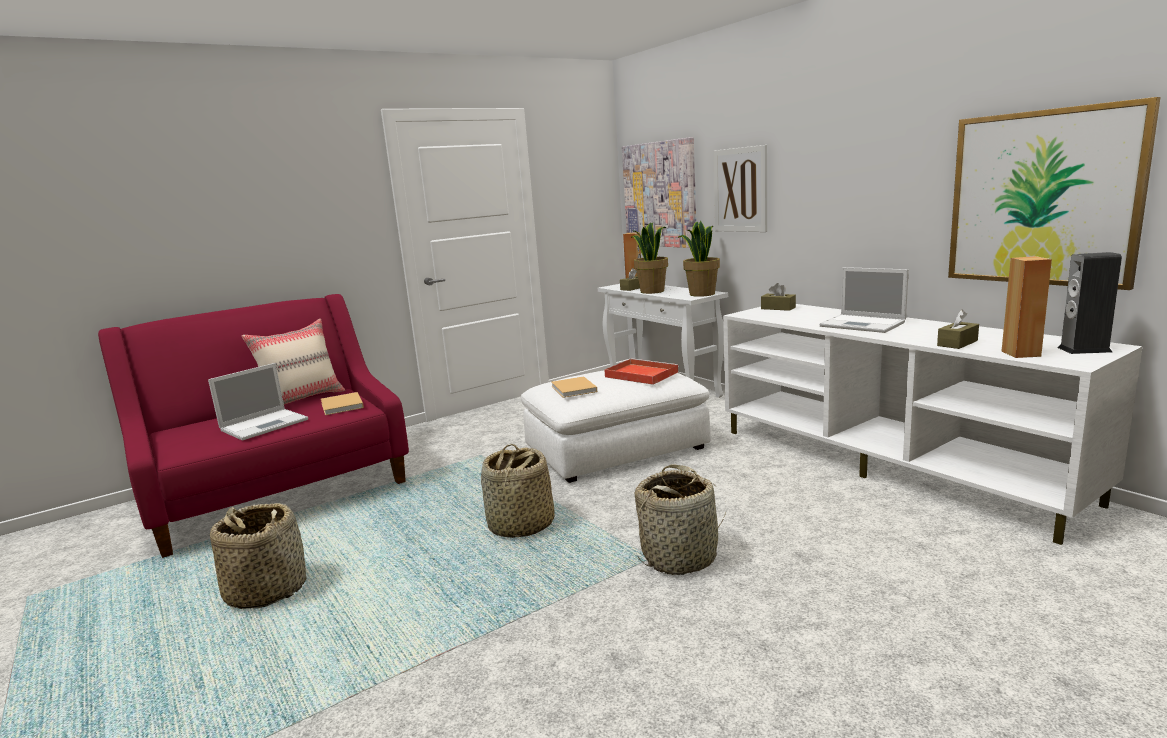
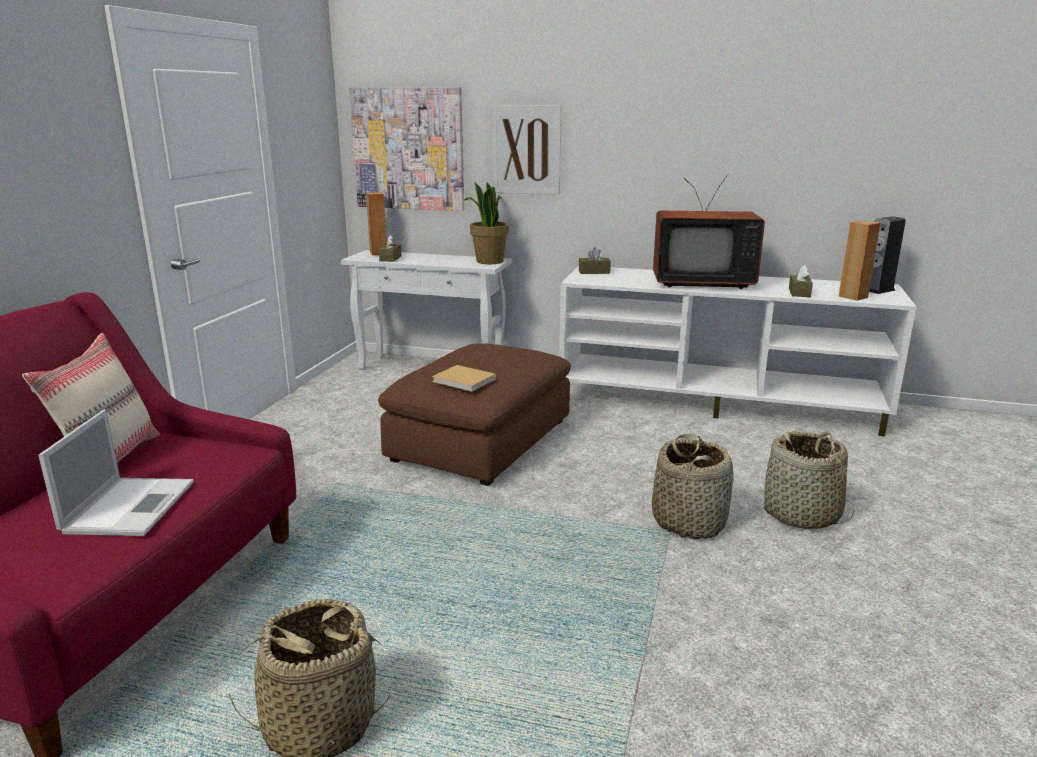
camera: 40 degrees left, 5 degrees up
(342, 406) = (207, 455): beige book -> none
(520, 525) = (508, 542): basket -> basket (802, 514)
(616, 449) = (481, 440): white ottoman -> brown ottoman
(640, 374) = (503, 354): red tray -> none
(652, 291) = (424, 261): potted plant -> none
(864, 324) = (700, 282): laptop -> television
(1042, 198) = (829, 173): picture -> none

